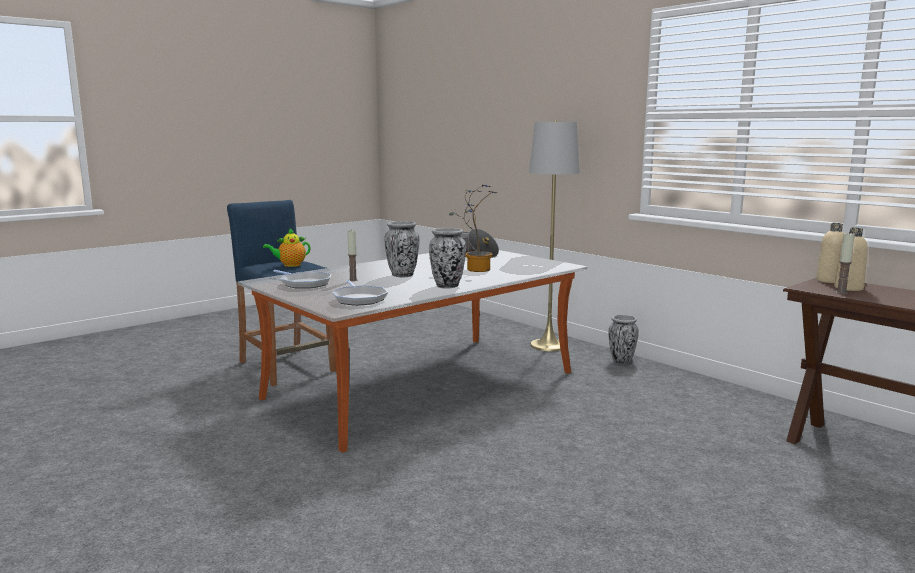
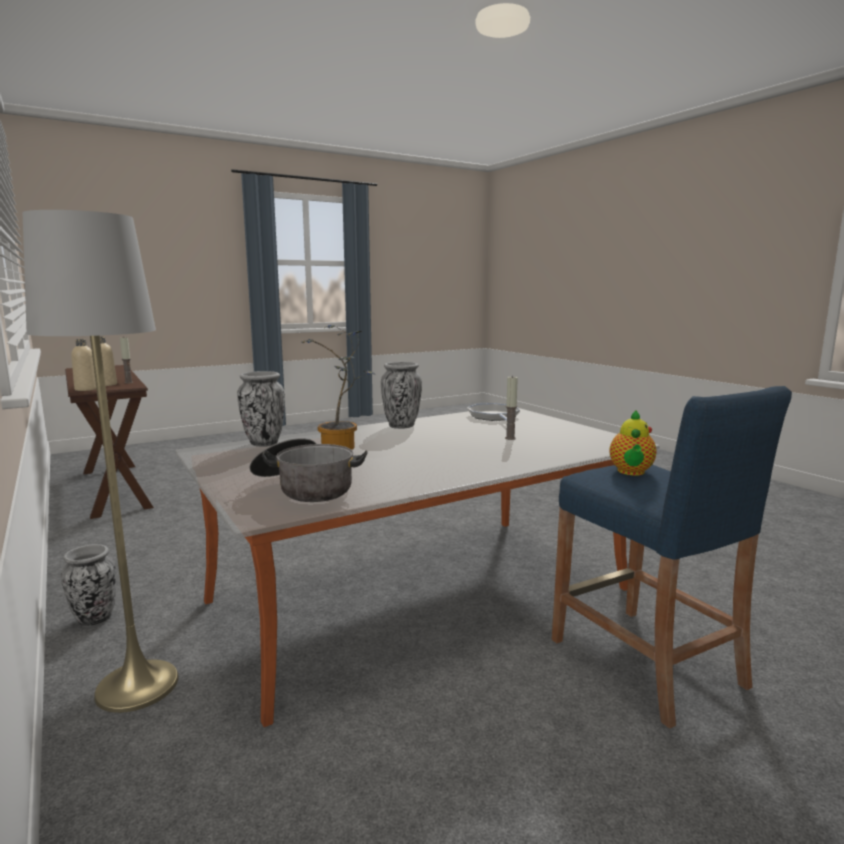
camera: 170 degrees left, 0 degrees up
(290, 265) = (631, 472): teapot -> teapot turned 120 degrees clockwise
(304, 283) = (567, 436): frying pan -> none
(402, 275) = (447, 443): vase -> vase (263, 443)

